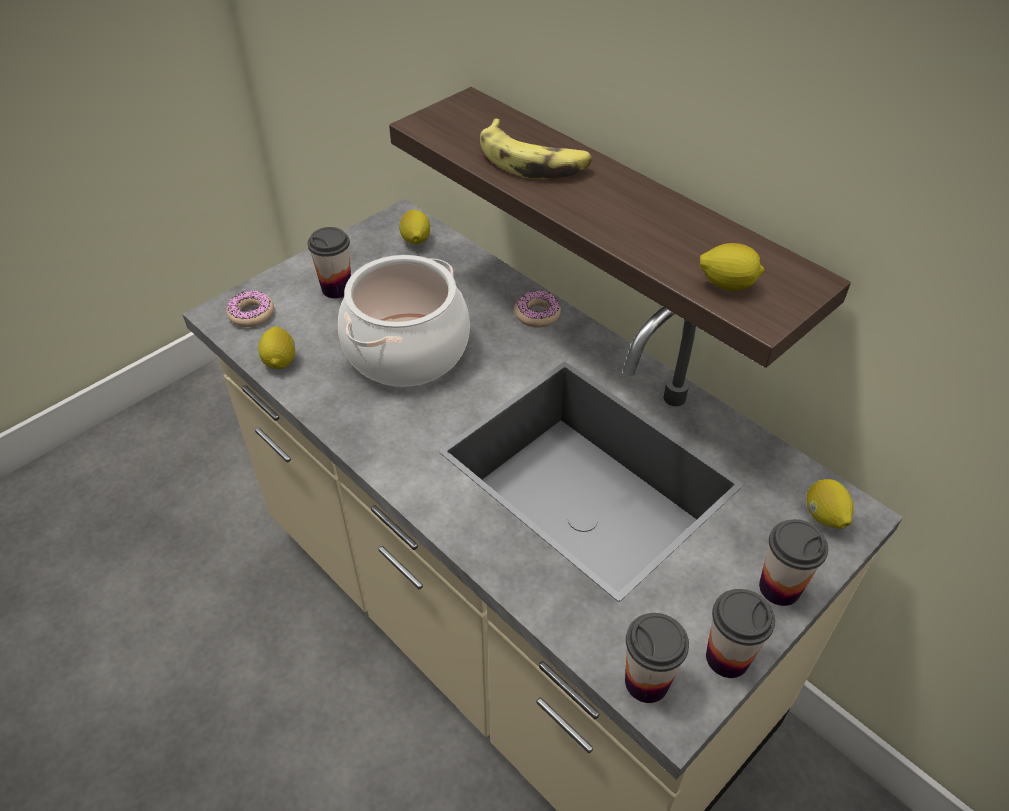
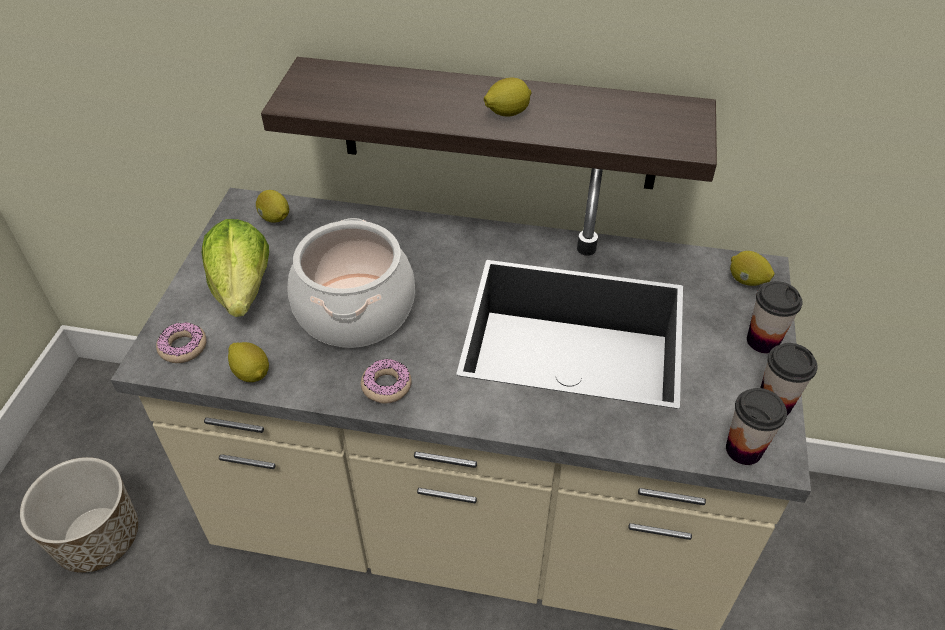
camera: 35 degrees left, 0 degrees up
(210, 463) = (98, 538): none -> planter
(336, 288) = (243, 289): cup -> lettuce
(533, 161) = (417, 98): banana -> none
(537, 314) = (432, 234): donut -> donut (386, 386)
(727, 285) = (647, 133): lemon -> lemon (507, 113)

